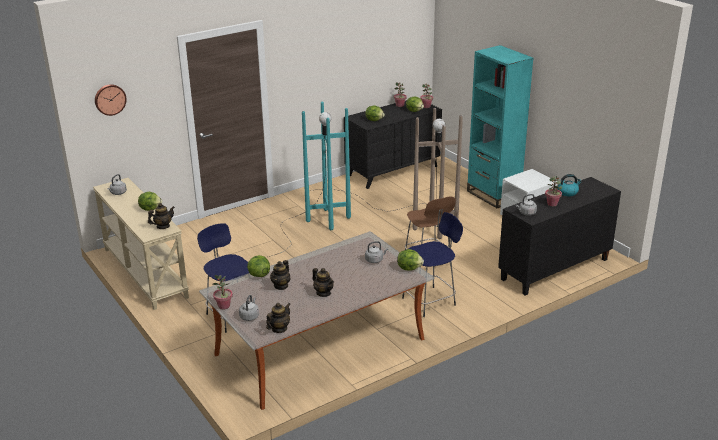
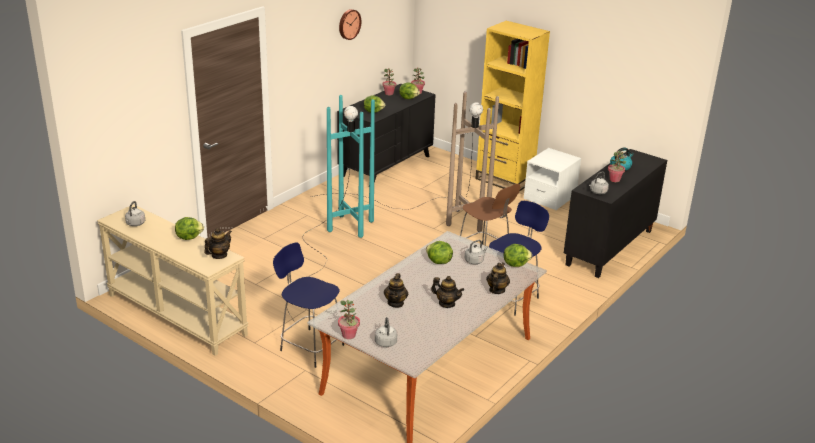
camera: 20 degrees left, 0 degrees up
(110, 99) = (113, 111): wall clock -> wall clock (348, 24)
(258, 275) = (362, 294): lettuce -> lettuce (438, 262)
(279, 329) = (427, 350): teapot -> teapot (496, 290)
(493, 195) = (504, 180): turquoise bookcase -> yellow bookcase

